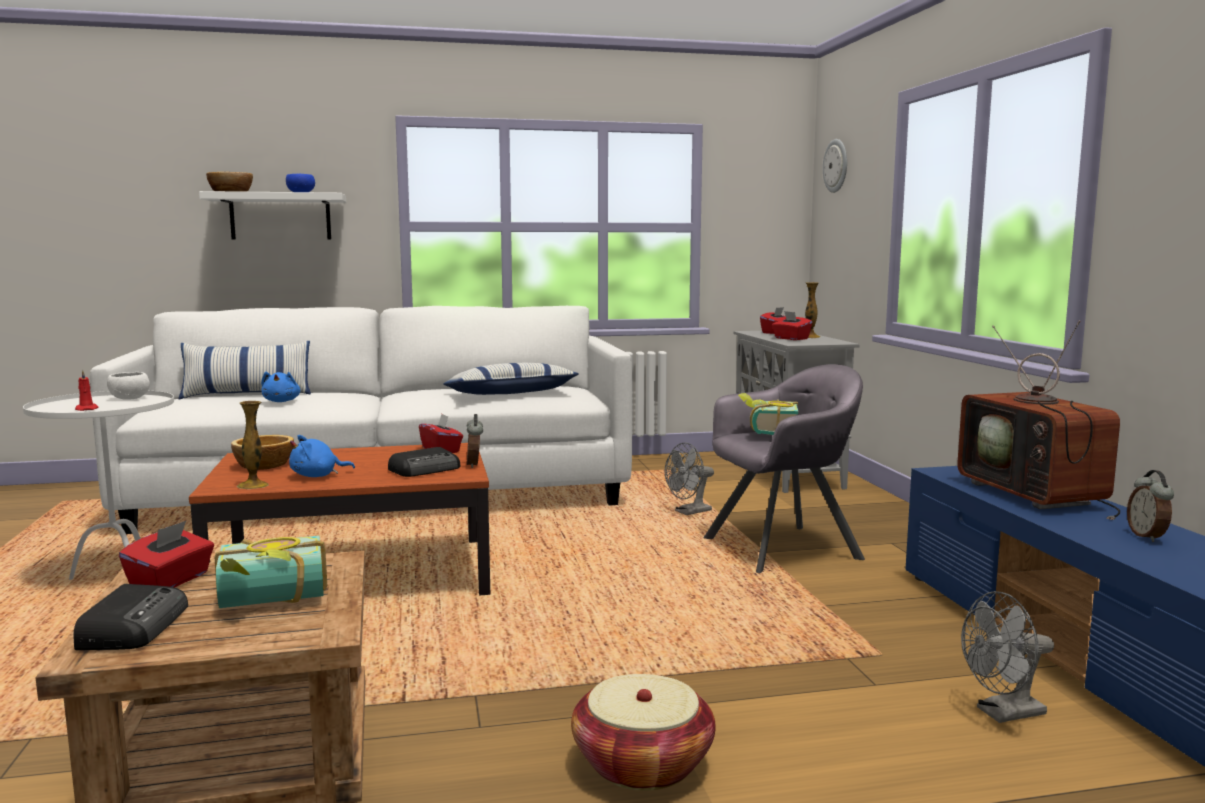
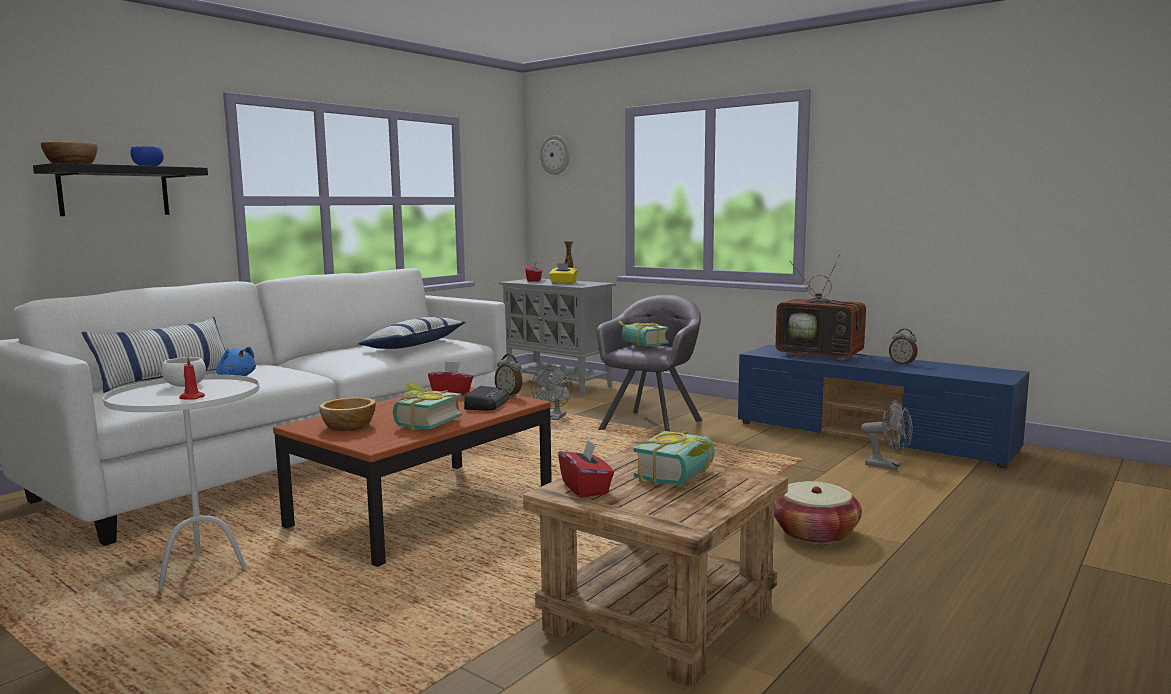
camera: 40 degrees left, 0 degrees up
(134, 626) = (656, 508): radio -> none
(253, 485) = (397, 438): vase -> none
(280, 217) = (114, 191): white shelf -> black shelf
(317, 476) = (423, 423): blue plush toy -> book
(791, 338) = (563, 283): red tissue box -> yellow tissue box
(1003, 713) = (888, 466): grey fan -> grey fan turned 90 degrees counterclockwise

